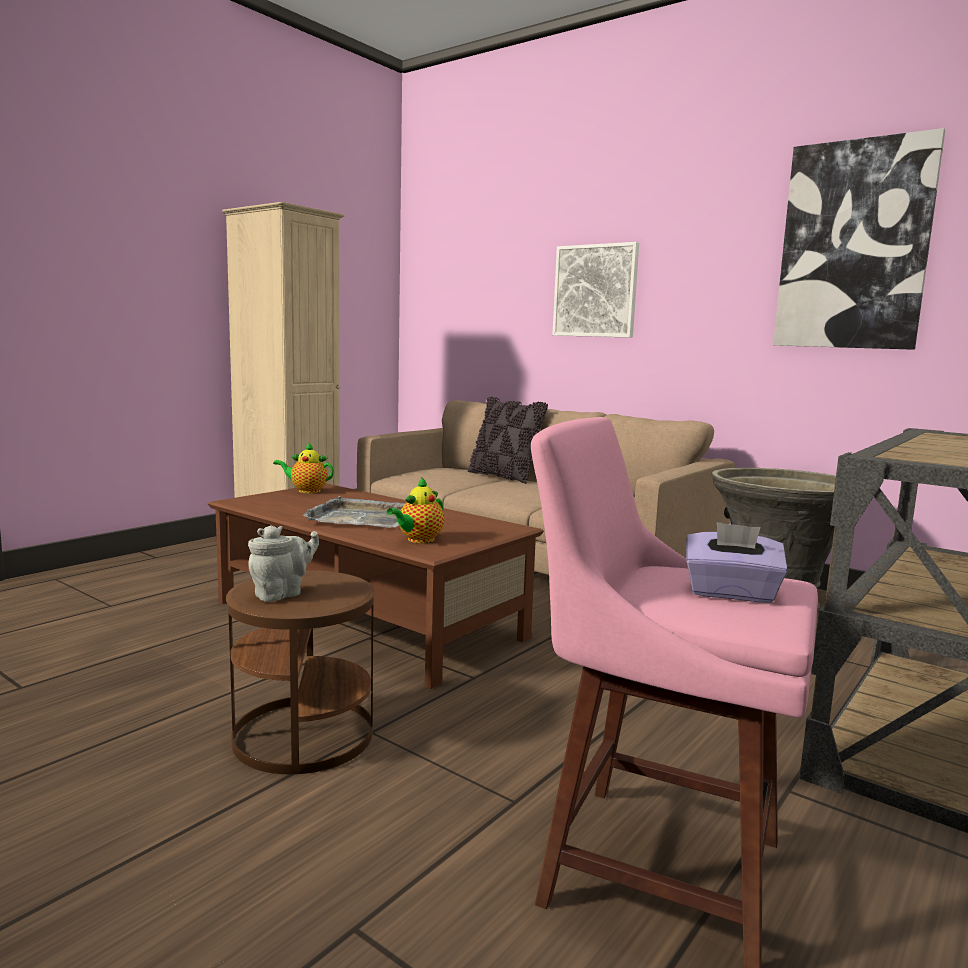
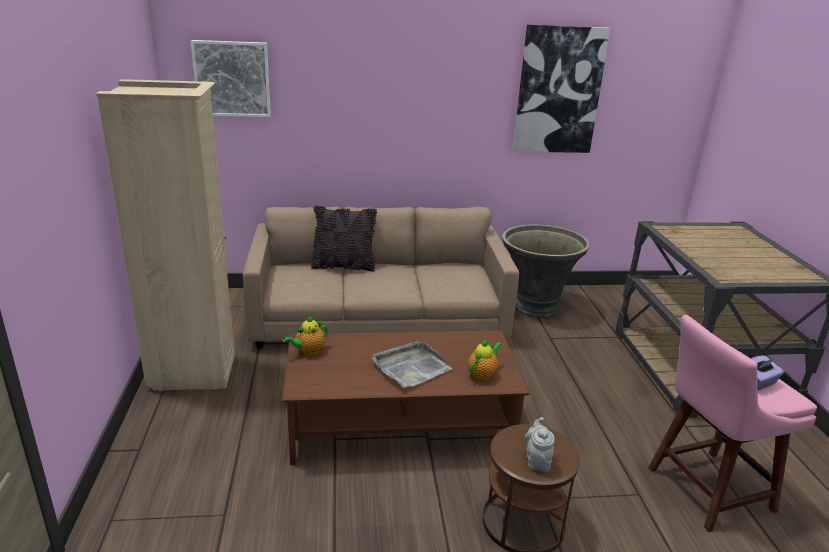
camera: 45 degrees left, 15 degrees up
(418, 540) = (482, 374): teapot -> teapot turned 135 degrees counterclockwise
(595, 291) = (380, 111): picture -> picture (232, 79)

